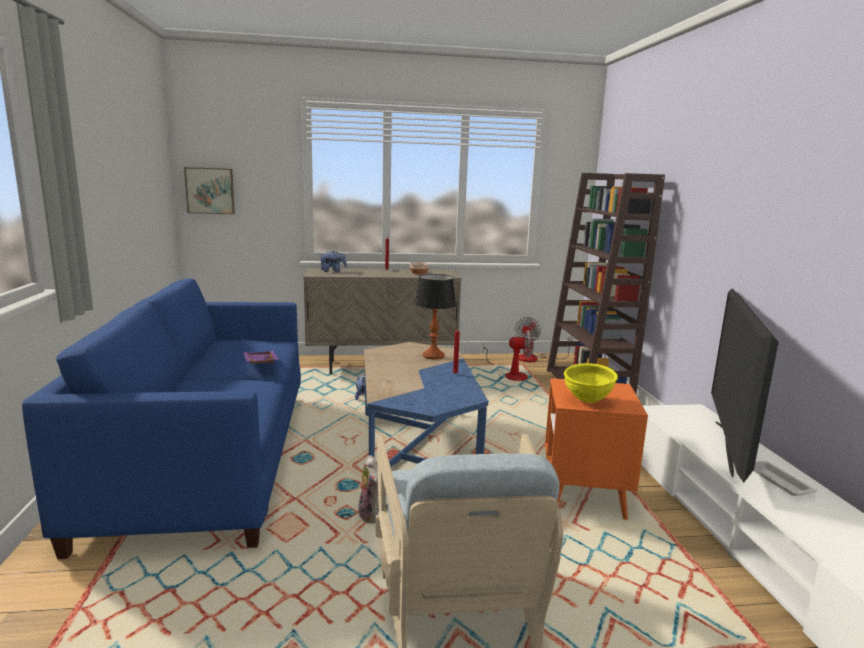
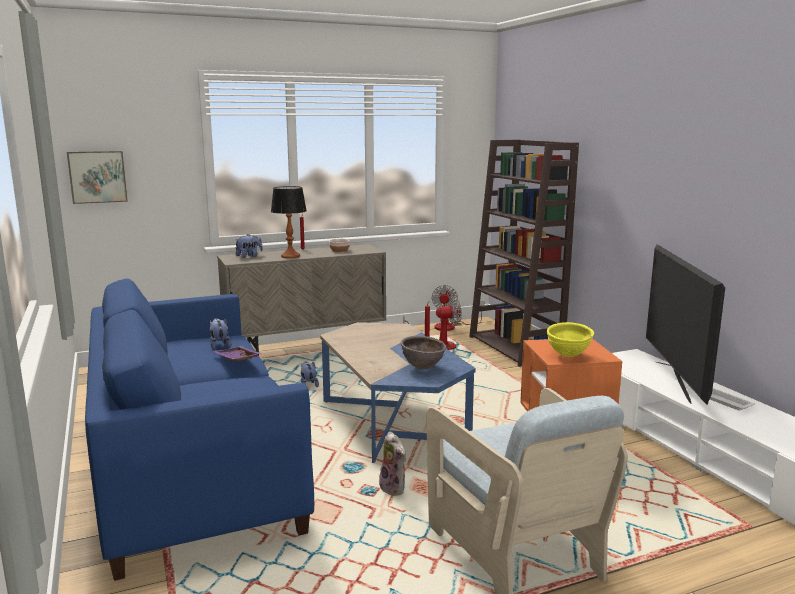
camera: 15 degrees left, 0 degrees up
(260, 348) = (219, 345): none -> plush toy
(433, 356) = (392, 333): table lamp -> table lamp (290, 256)
(433, 394) = (423, 368): none -> brown bowl

